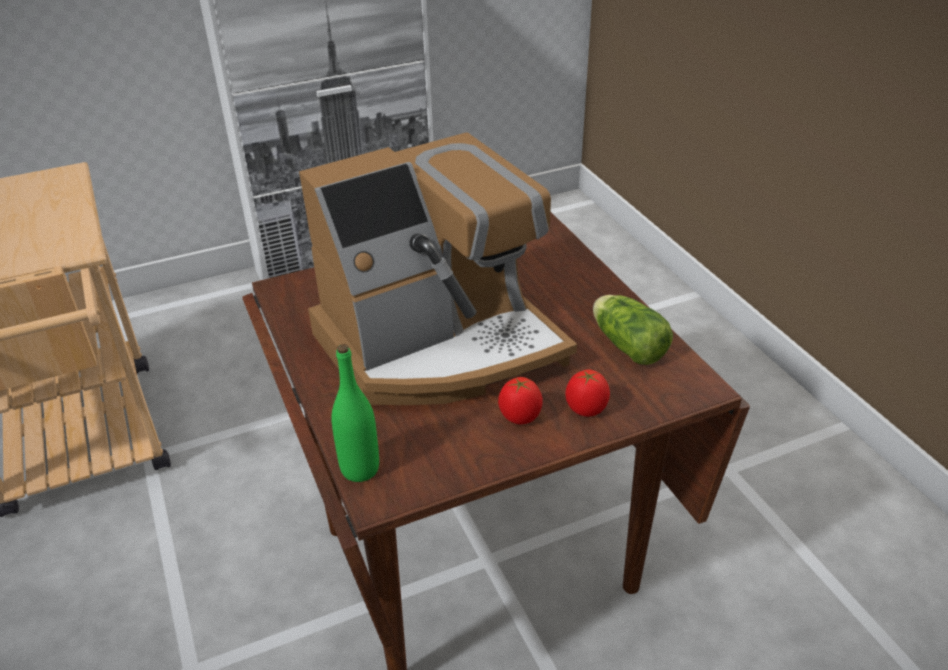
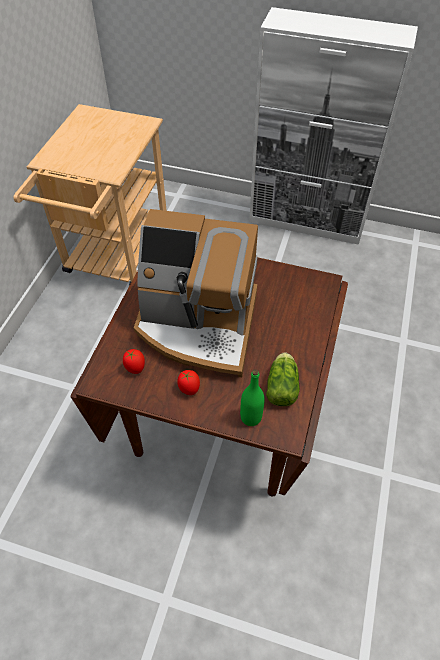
camera: 40 degrees right, 15 degrees up
(360, 469) = (103, 366): green bottle -> green bottle (251, 417)
(586, 410) = (221, 407): tomato -> tomato (135, 368)

